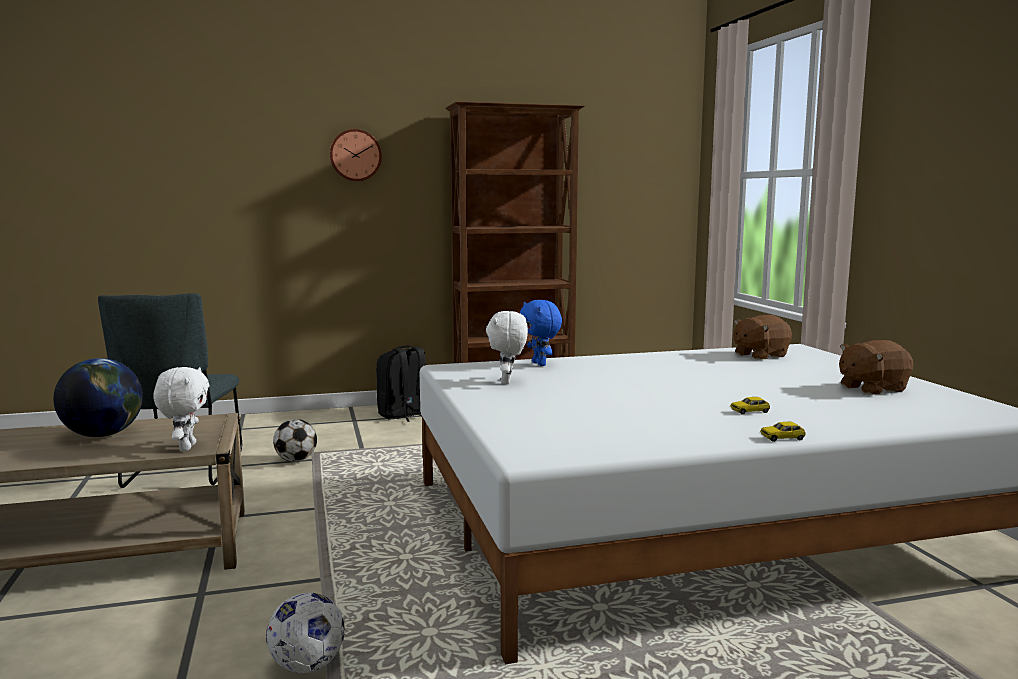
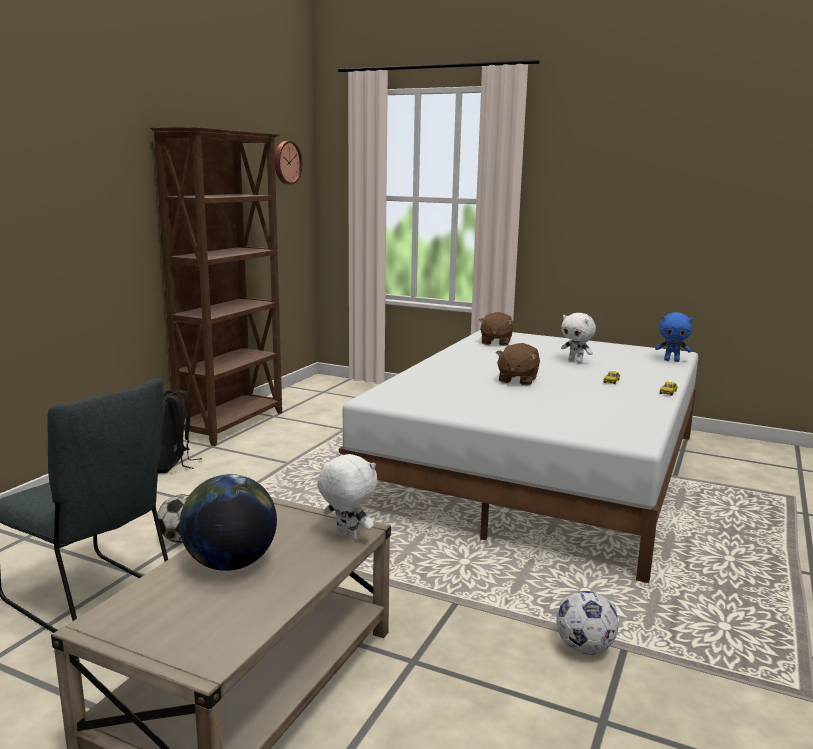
camera: 50 degrees left, 5 degrees up
(355, 155) = (71, 182): wall clock -> wall clock (286, 162)
(507, 382) = (450, 399): white plush toy -> white plush toy (576, 361)
(540, 364) = (415, 380): blue plush toy -> blue plush toy (672, 360)
(871, 389) = (603, 352): brown plush toy -> brown plush toy (517, 380)

